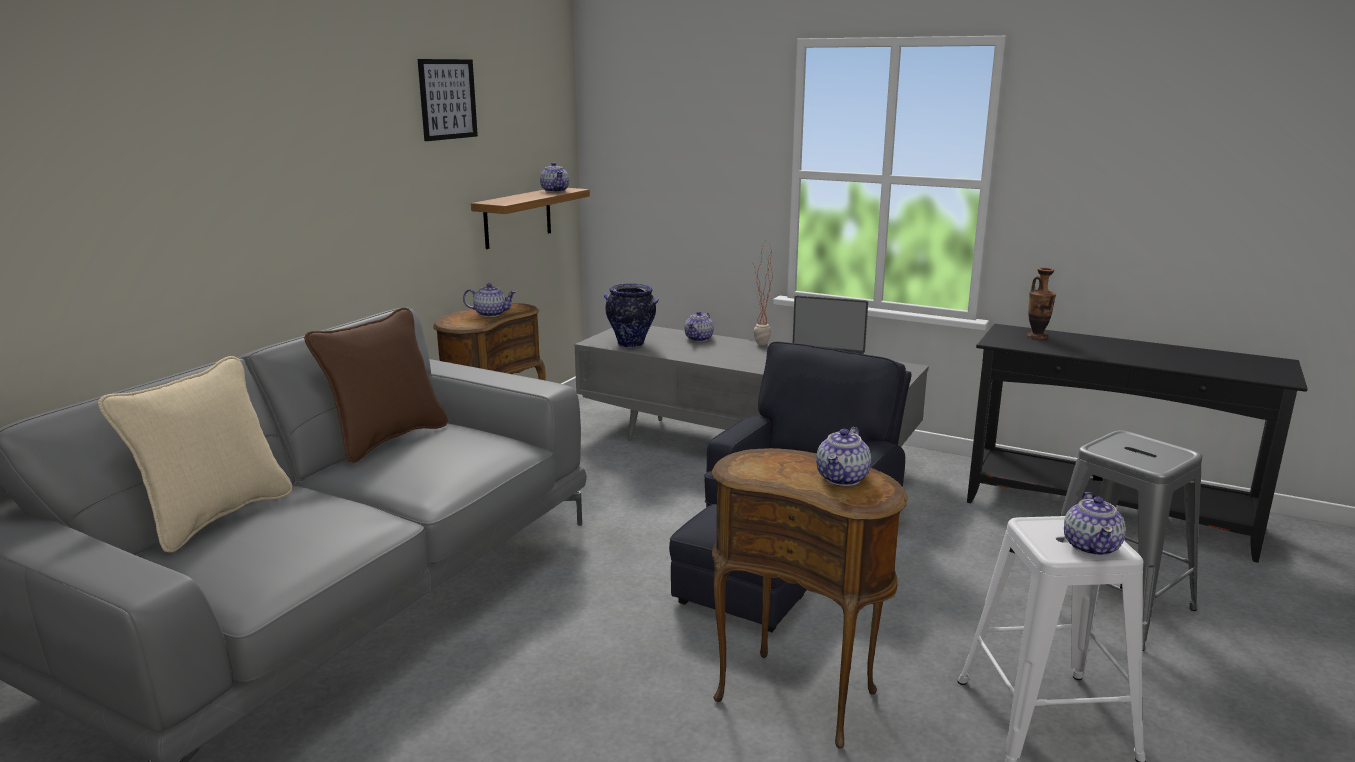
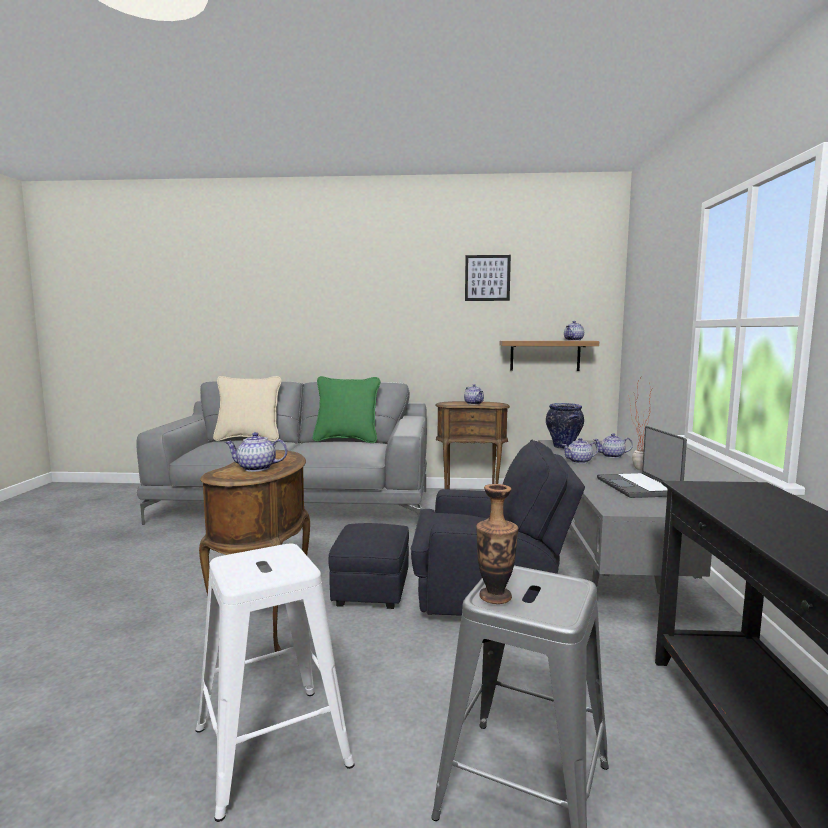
camera: 65 degrees right, 10 degrees down
(387, 439) = (347, 440): brown pillow -> green pillow
(1037, 336) = (757, 497): vase -> vase (495, 597)
(1091, 547) = (245, 571): teapot -> teapot (579, 461)

